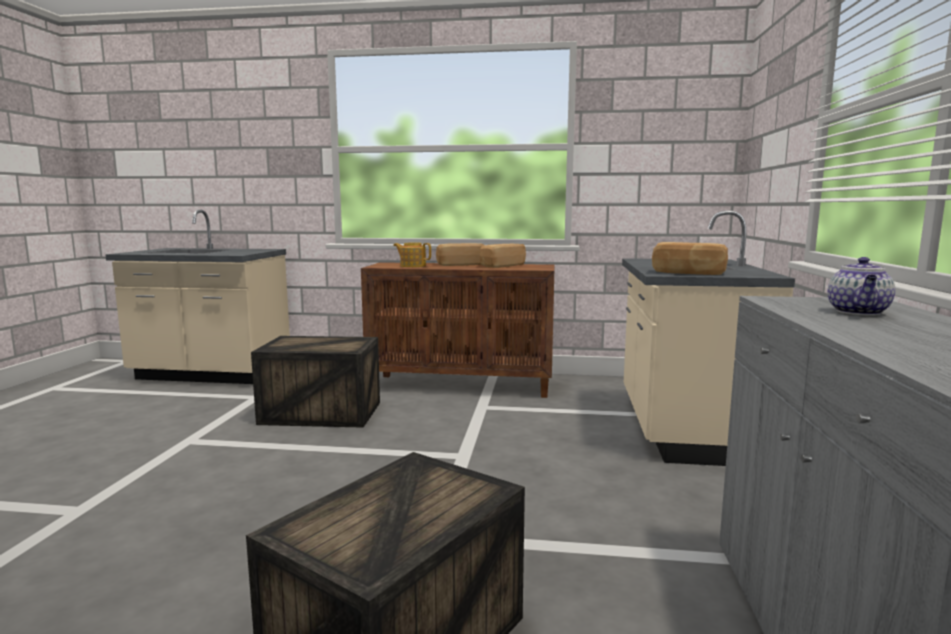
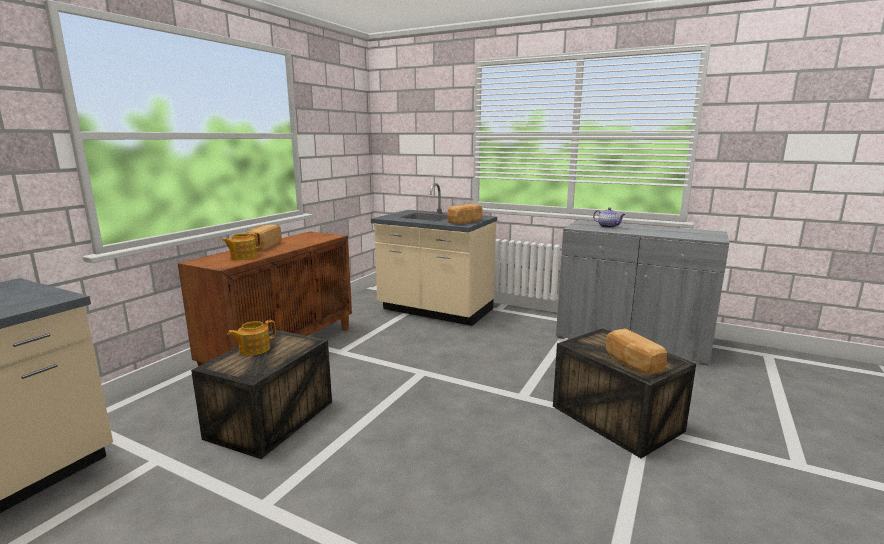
camera: 70 degrees left, 5 degrees up
(326, 340) = (254, 349): none -> teapot
(501, 265) = (295, 240): bread -> bread (632, 363)

